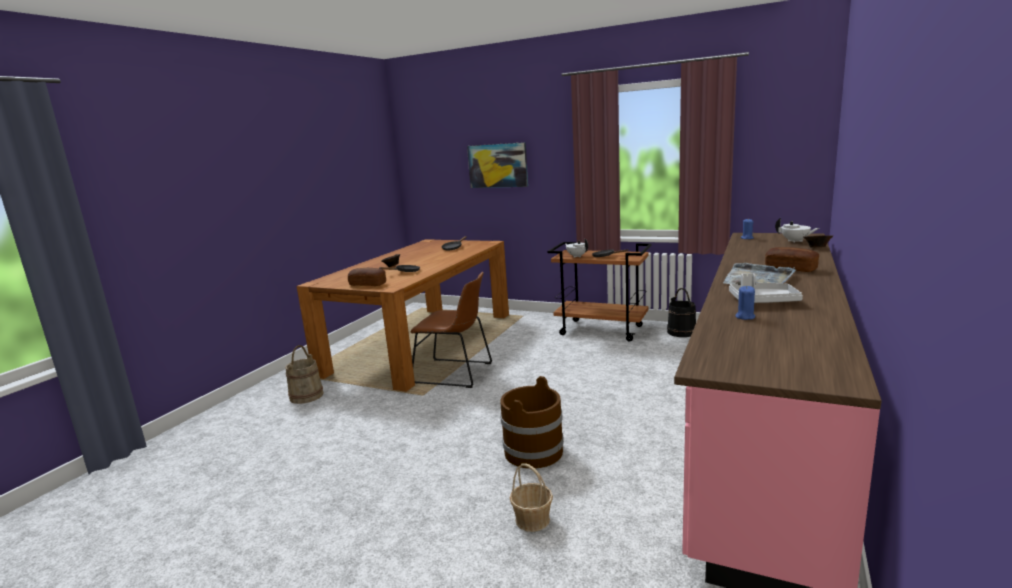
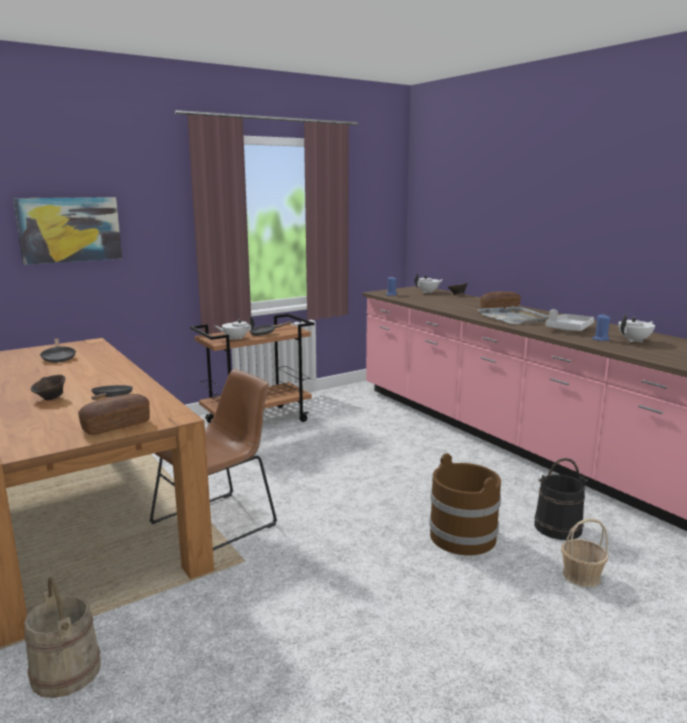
camera: 60 degrees left, 0 degrees up
(681, 332) = (323, 400): black bucket -> black bucket (558, 527)
(775, 329) = (635, 341): none -> white teapot

